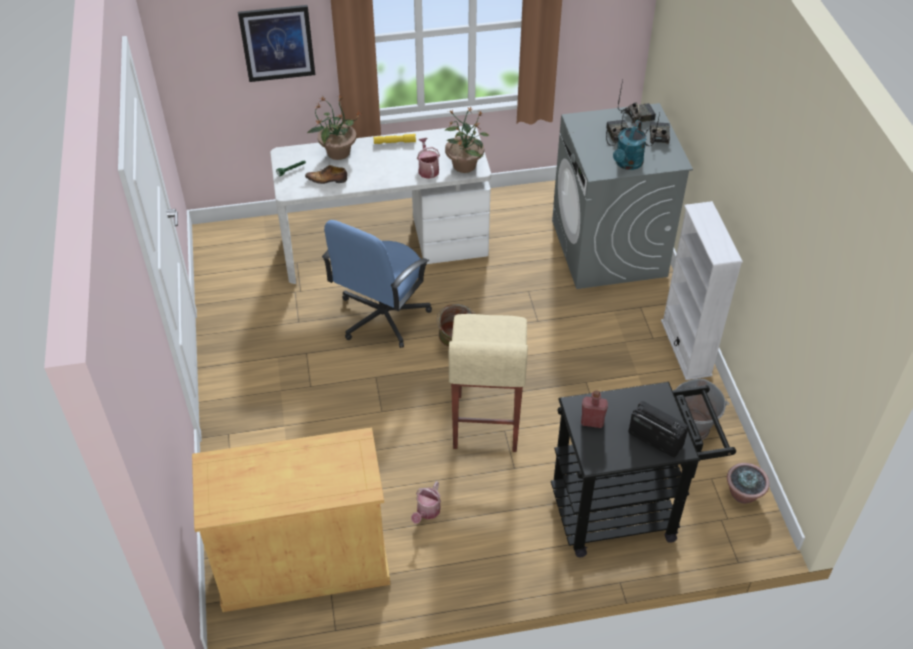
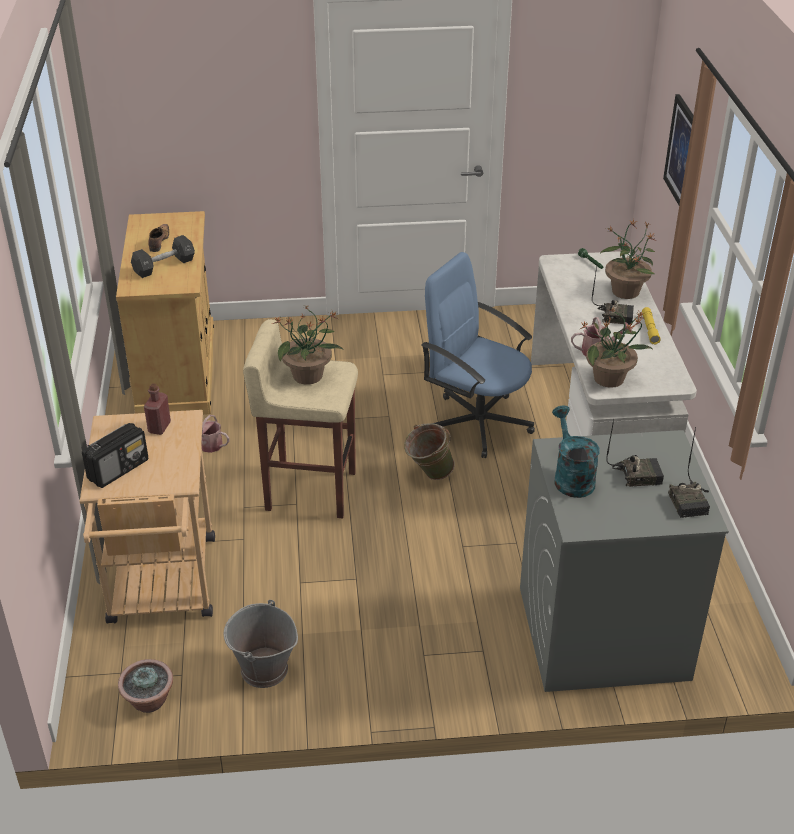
camera: 95 degrees right, 10 degrees down
(319, 467) = (164, 266): none -> black dumbbell
(327, 180) = (575, 284): shoe -> shoe (159, 241)
(482, 340) = (308, 376): none -> potted plant
(625, 510) = (162, 589): black cart -> beige cart
(627, 164) = (571, 477): turquoise watering can -> turquoise watering can turned 45 degrees clockwise
(656, 137) = (637, 515): radio -> radio (615, 316)
(686, 348) = (401, 688): white bookcase -> none

